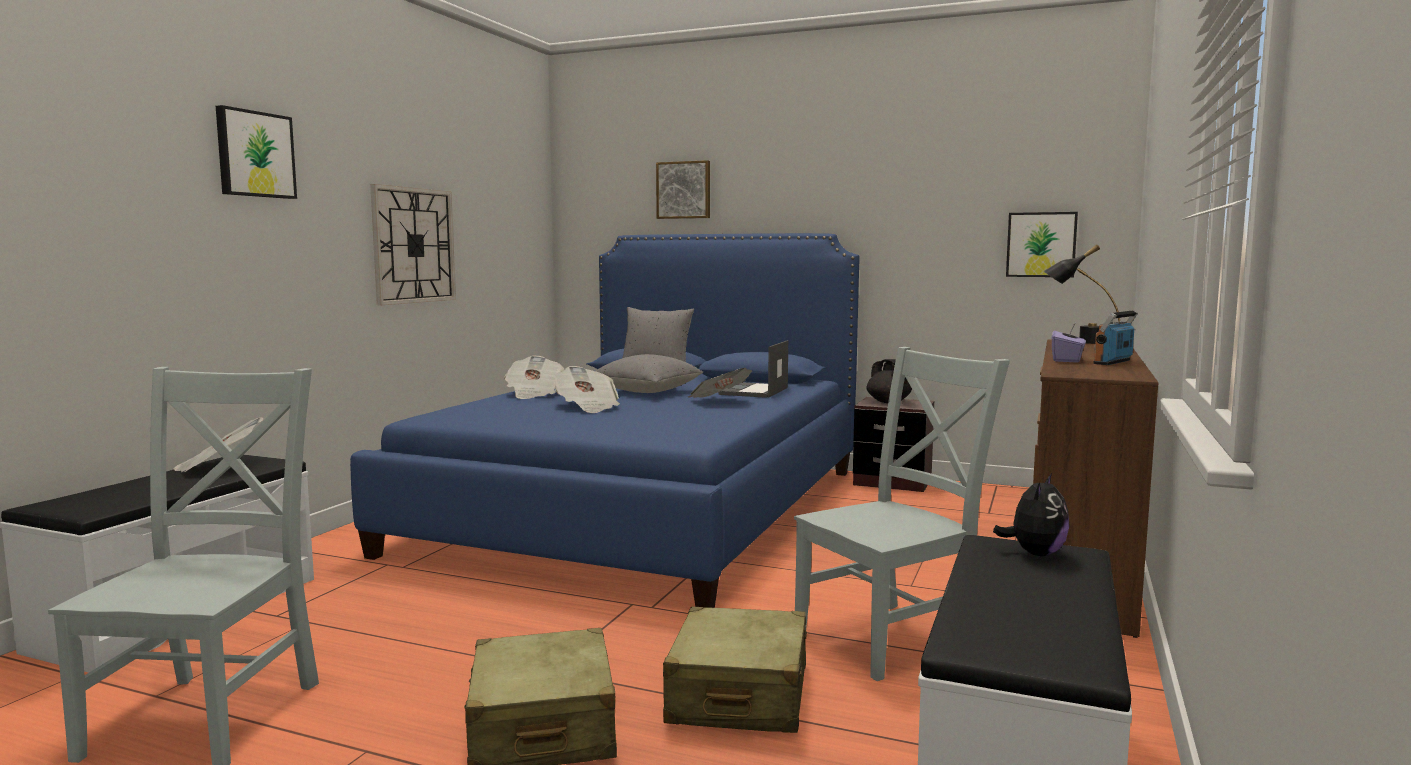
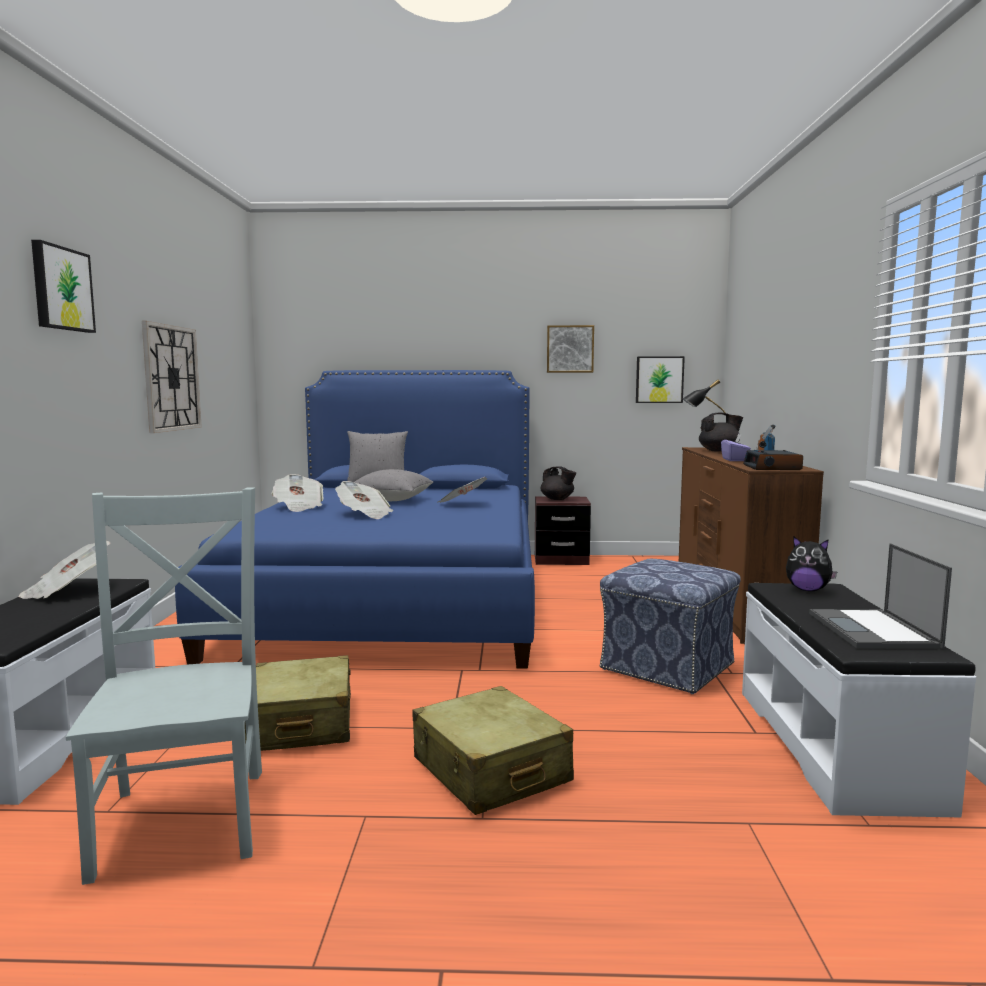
camera: 20 degrees left, 0 degrees up
(684, 190) = (380, 333): picture -> picture (570, 349)
(739, 695) = (607, 722): beige suitcase -> beige suitcase (300, 724)
(754, 391) = (474, 495): laptop -> laptop (873, 630)
(892, 638) = (668, 667): grey chair -> ottoman
(1035, 553) = (808, 590): plush toy -> plush toy turned 105 degrees clockwise
(1085, 346) = (719, 451): none -> black teapot
(1091, 373) = (773, 467): none -> alarm clock

